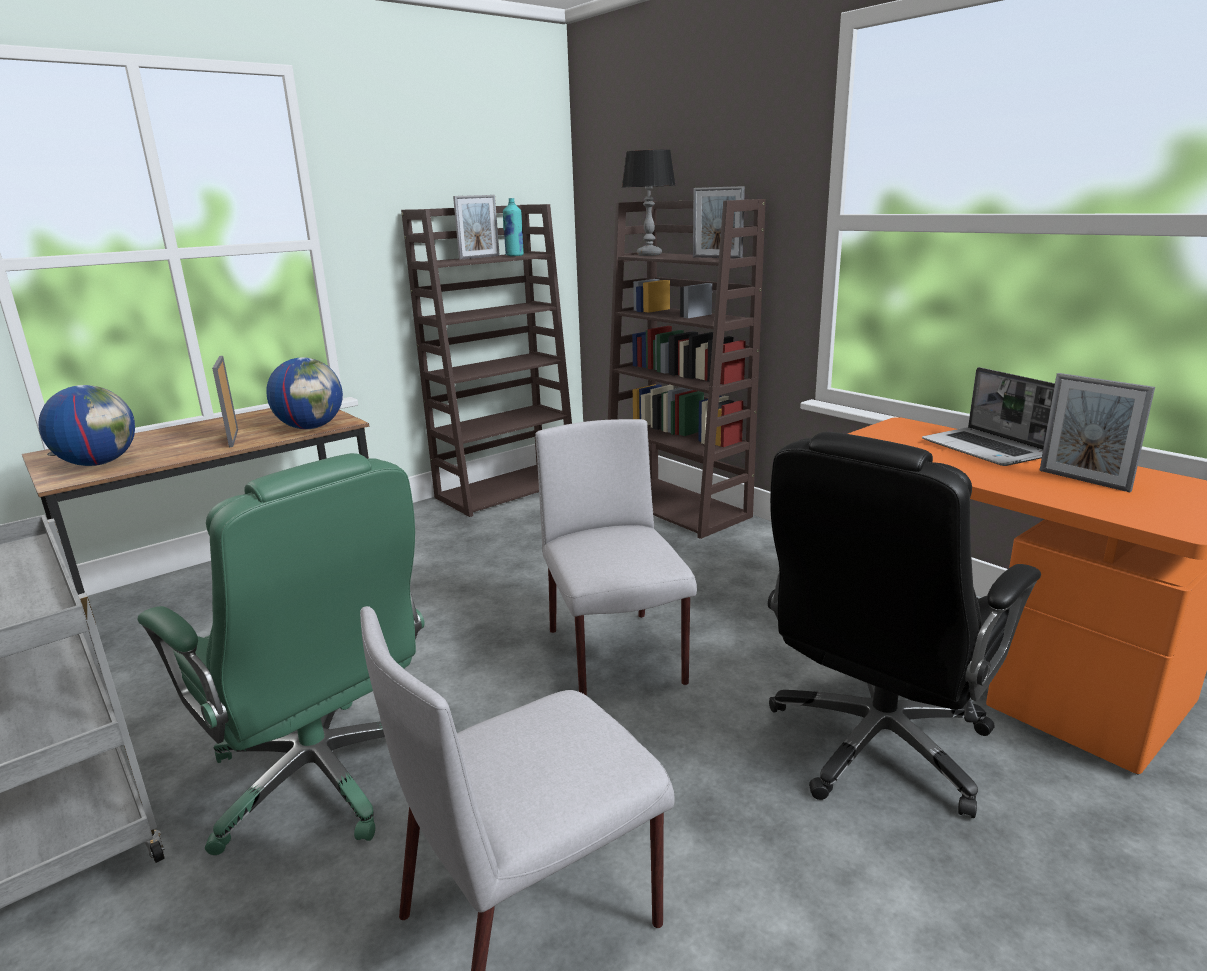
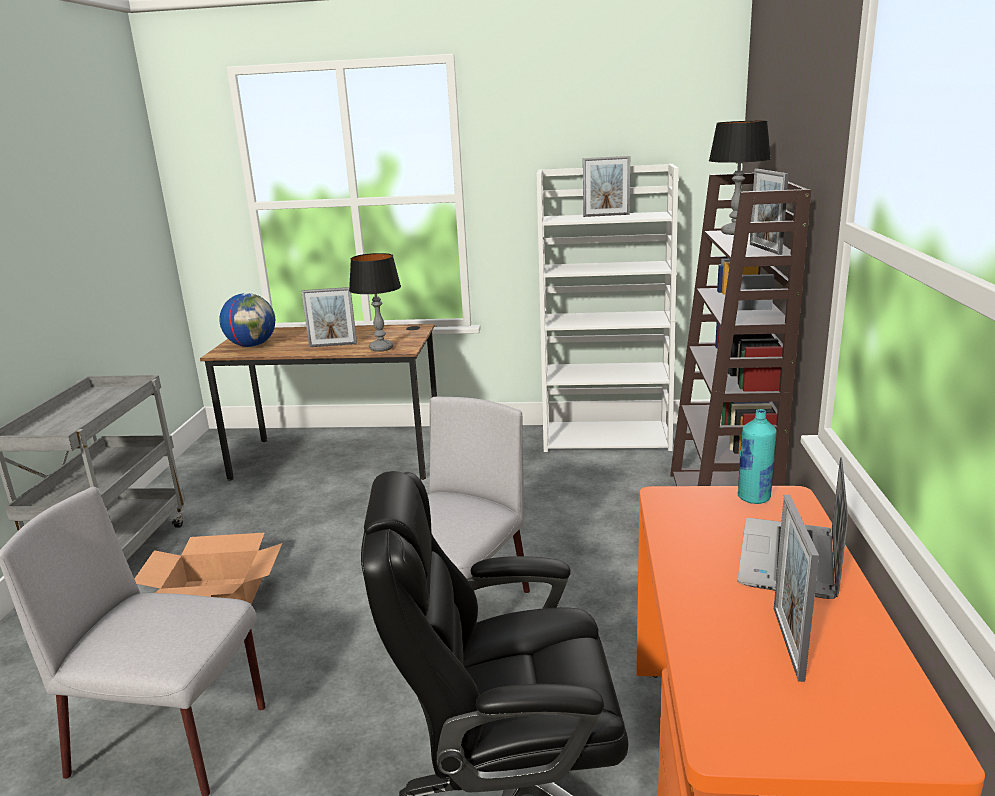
camera: 45 degrees right, 0 degrees up
(233, 438) = (333, 345): picture frame -> picture frame turned 120 degrees counterclockwise
(311, 427) = (381, 348): globe -> table lamp
(322, 778) = (216, 596): green office chair -> cardboard box
(507, 489) = (607, 437): brown bookcase -> white bookcase
(514, 255) = (639, 216): turquoise bottle -> turquoise bottle (754, 498)

